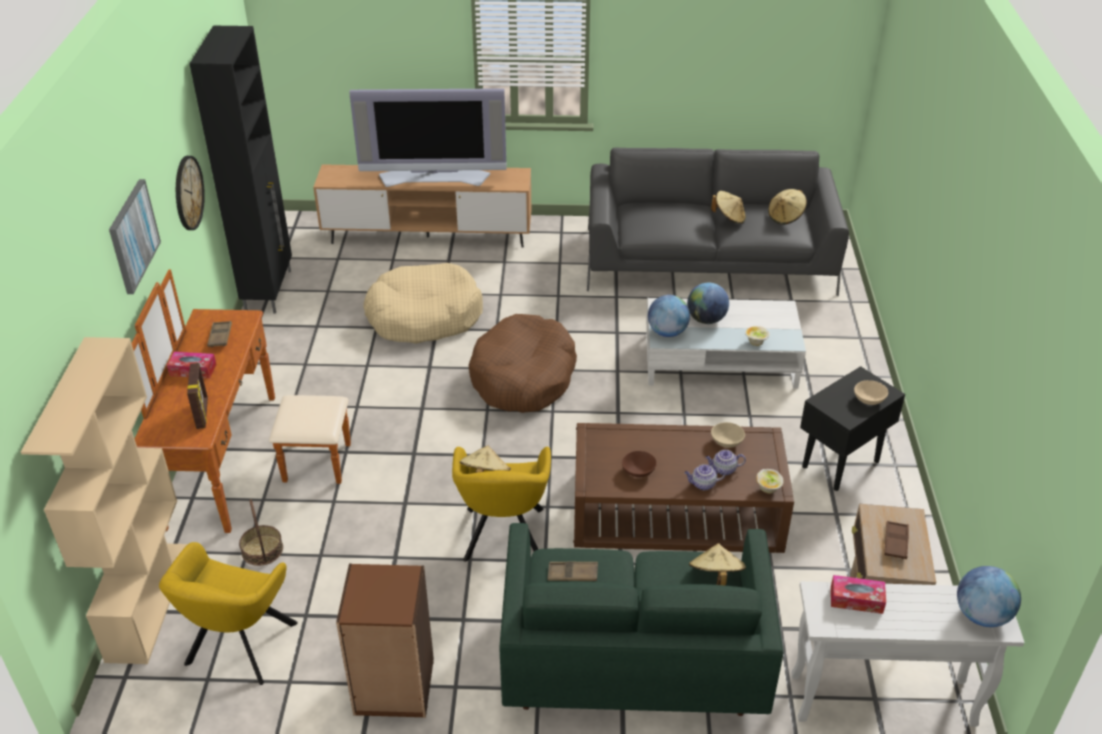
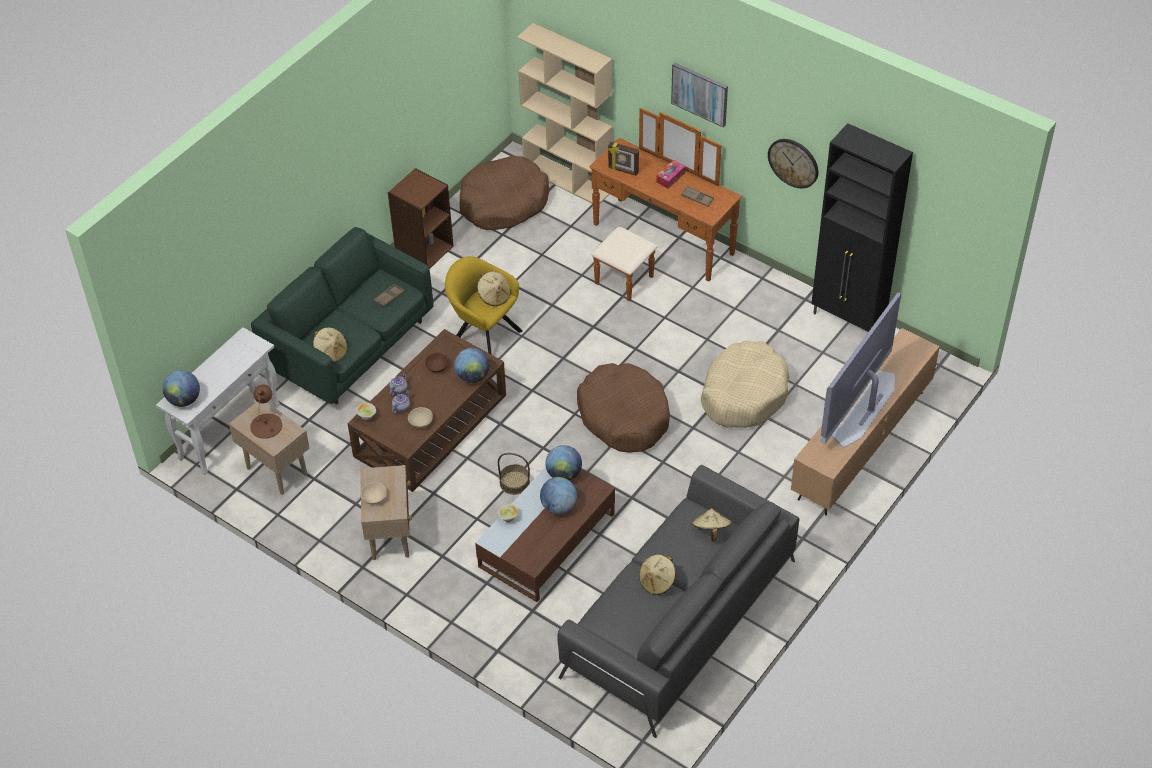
camera: 125 degrees right, 10 degrees up
(238, 648) = (503, 203): yellow armchair -> brown dog bed
(262, 550) = (567, 233): basket -> basket (514, 482)
(623, 435) = (472, 376): none -> globe
(720, 360) = (547, 540): white coffee table -> brown coffee table
(786, 217) = (626, 622): beige hat -> beige hat (710, 530)
(839, 464) = (390, 536): black side table -> beige side table
(856, 599) = (241, 358): tissue box -> none
(895, 542) = (266, 425): brown tray -> brown table lamp

